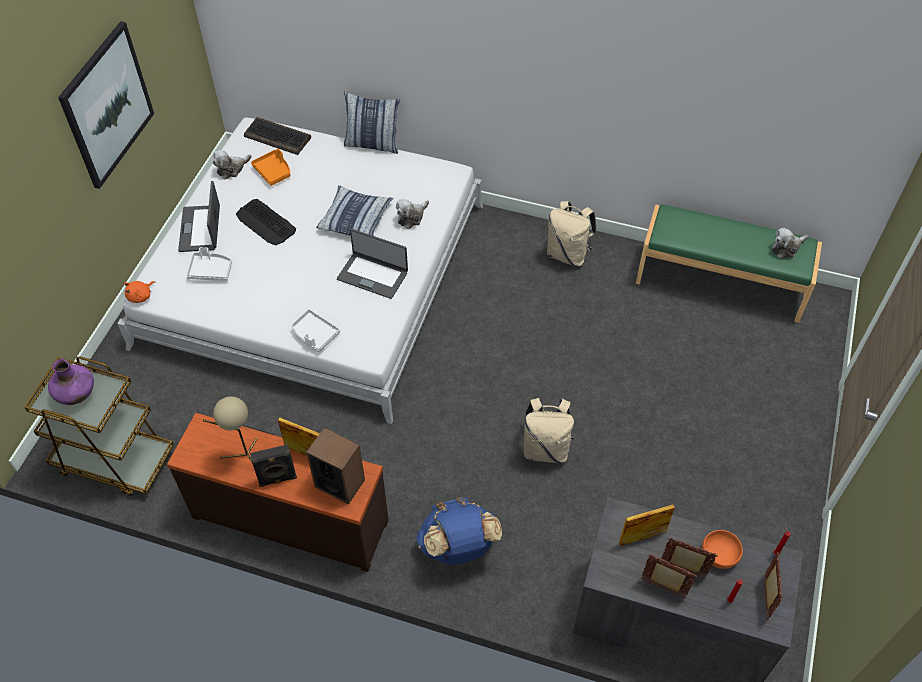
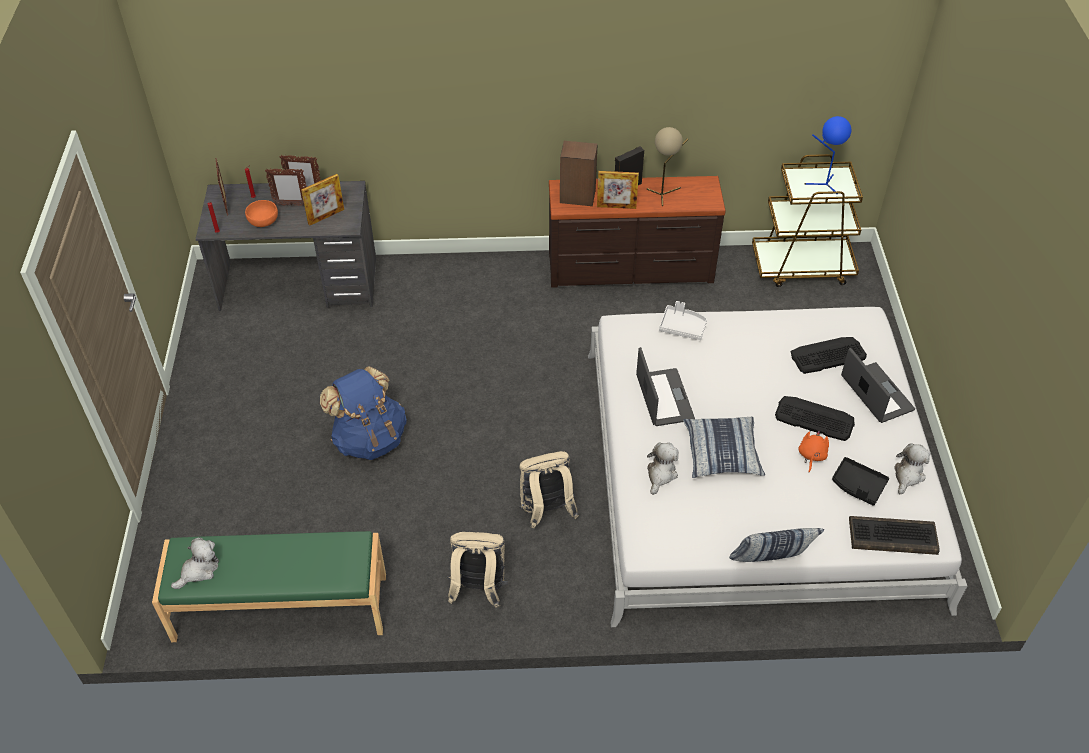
camera: 160 degrees right, 5 degrees down
(76, 394) = (823, 184): purple vase -> blue table lamp
(107, 105) = (1002, 288): picture -> none
(141, 296) = (870, 315): orange plush toy -> orange plush toy (811, 456)
(210, 270) = (827, 355): white tray -> keyboard
(273, 171) = (858, 485): orange tray -> black tray
(373, 275) = (663, 398): laptop -> laptop turned 75 degrees clockwise
(458, 547) = (485, 285): blue backpack -> blue backpack (369, 438)
(545, 448) = (437, 374): beige backpack -> beige backpack (546, 511)

